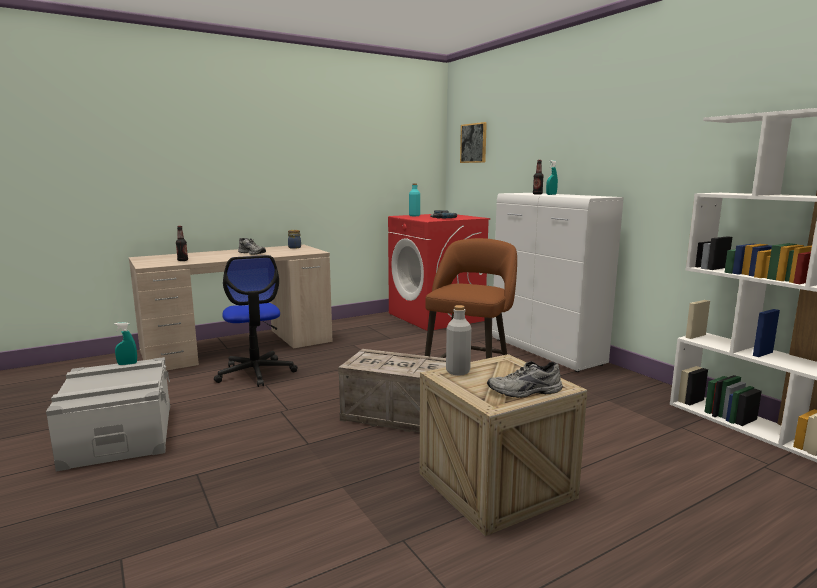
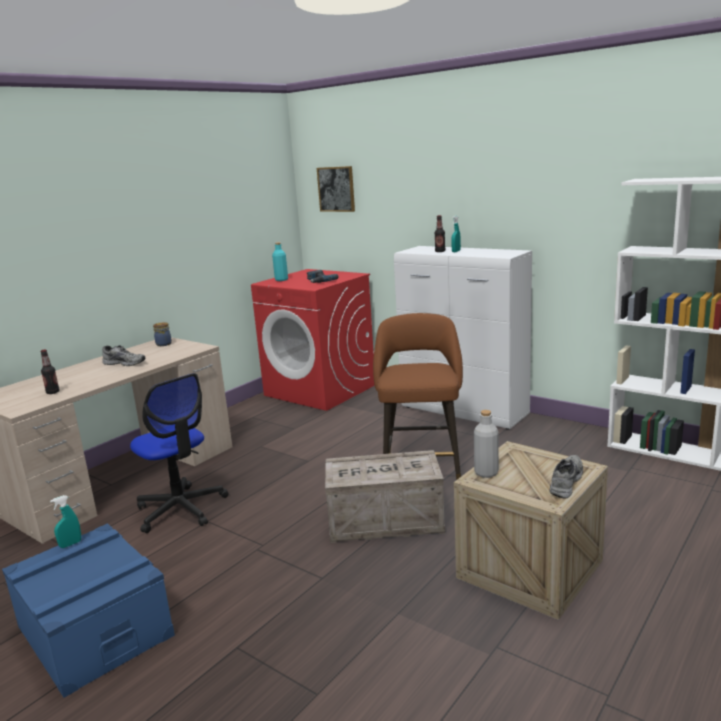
camera: 20 degrees left, 5 degrees up
(119, 435) = (94, 631): grey storage box -> blue storage box
(525, 392) = (564, 481): grey shoe -> grey shoe turned 150 degrees clockwise

